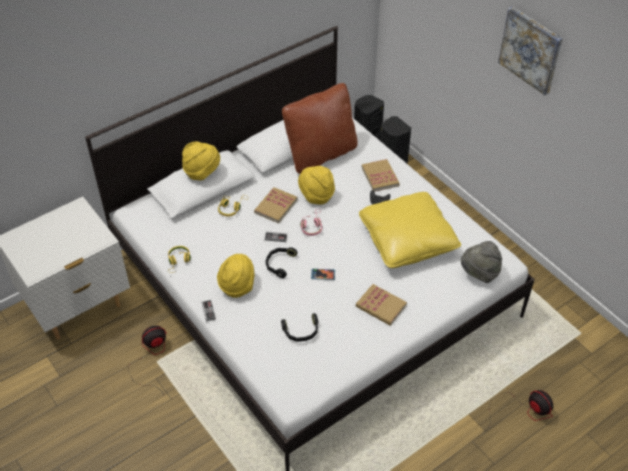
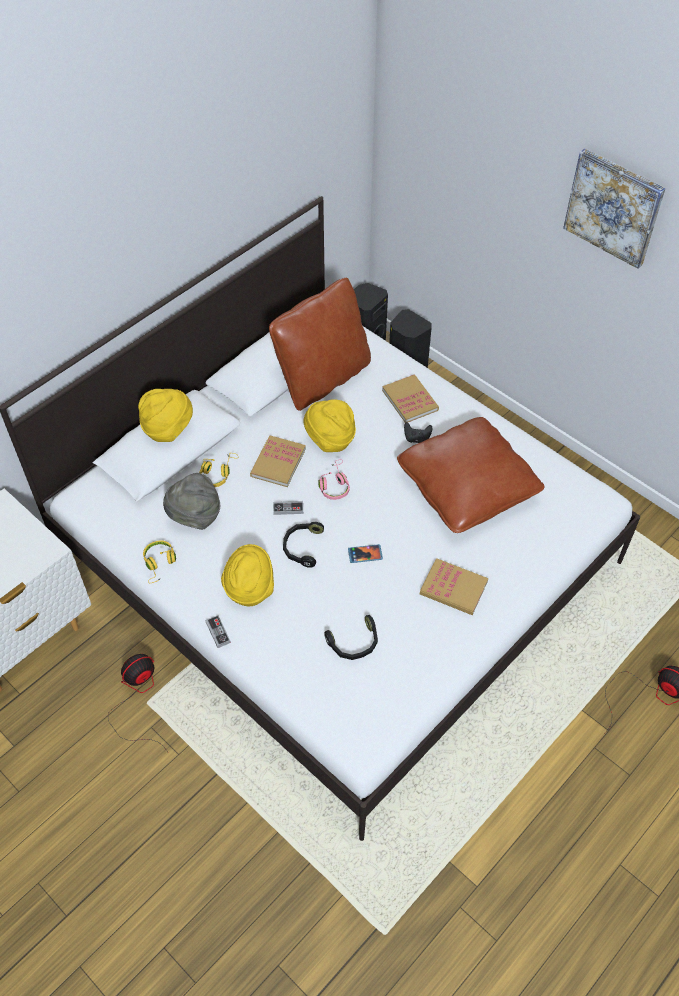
camera: 10 degrees left, 5 degrees up
(407, 240) = (467, 487): yellow pillow -> brown pillow
(479, 273) = (573, 521): grey hat -> grey hat (195, 516)

